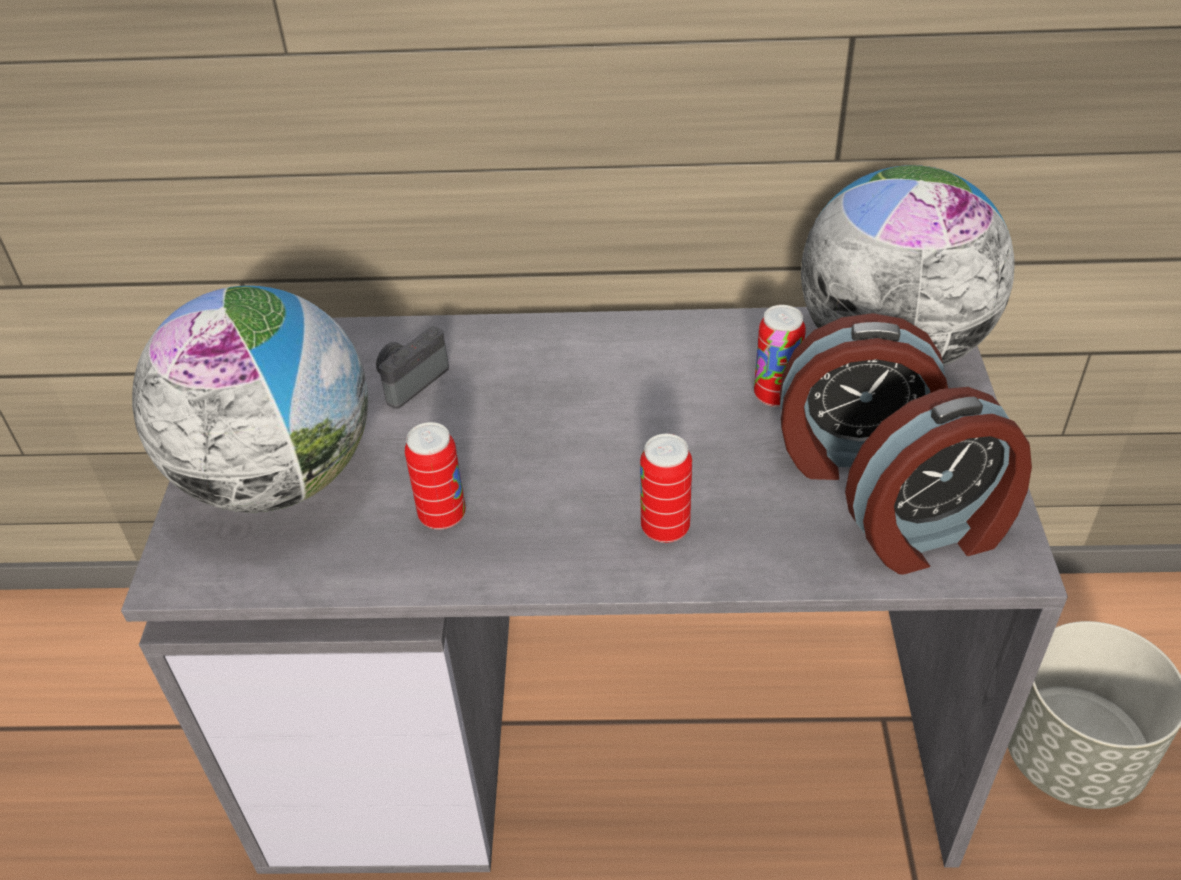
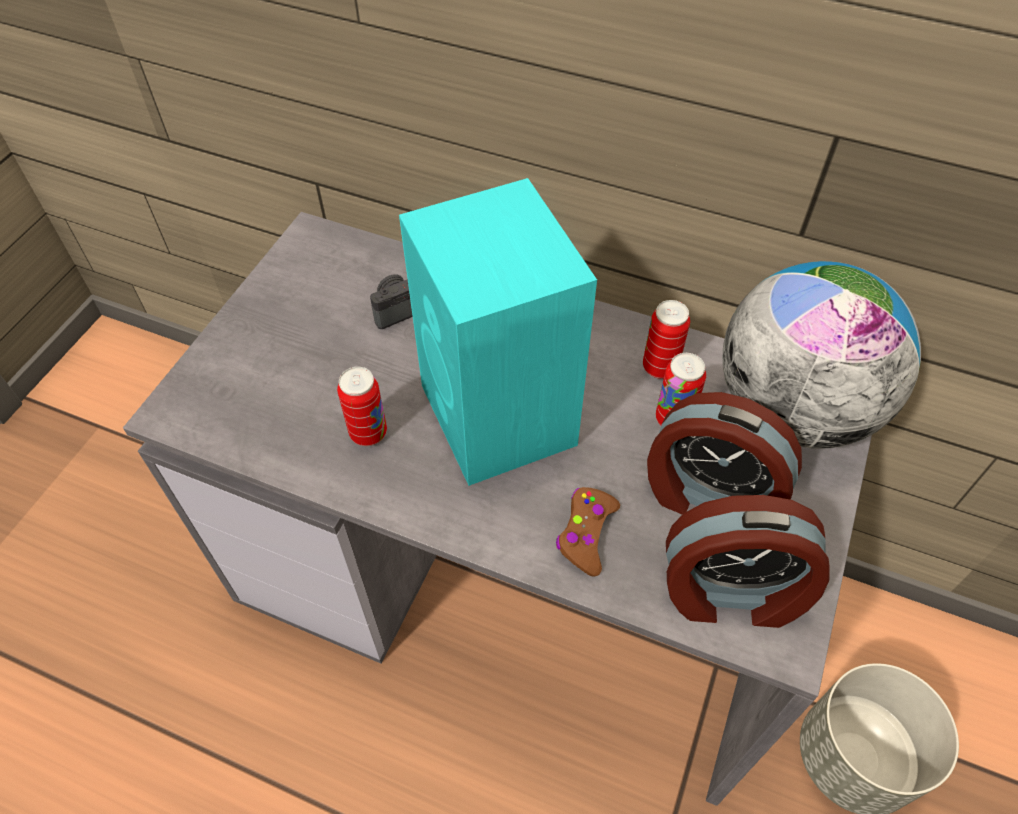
camera: 20 degrees right, 10 degrees up
(279, 477) = (272, 358): globe -> none
(587, 453) = (499, 418): none -> turquoise speaker
(665, 528) = (525, 506): can -> can (660, 367)
(747, 532) = (586, 534): none -> brown game controller

